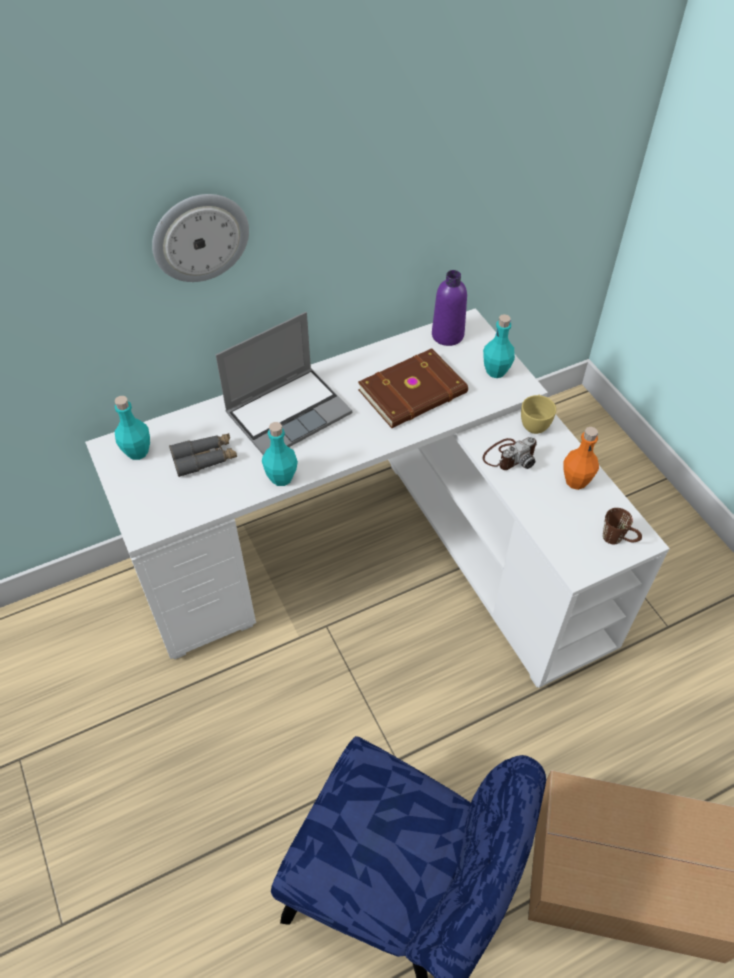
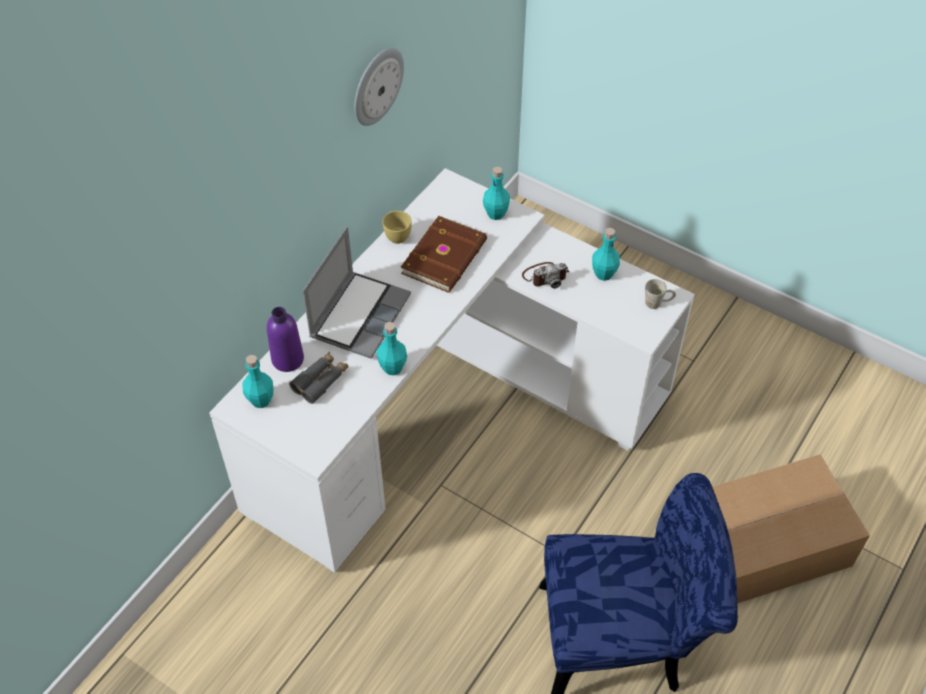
camera: 30 degrees left, 0 degrees up
(200, 237) = (271, 200): wall clock -> wall clock (377, 86)
(447, 335) = (439, 199): purple bottle -> purple bottle (288, 359)
(509, 456) = (545, 276): camera -> camera turned 45 degrees clockwise
(534, 423) = (547, 243): yellow cup -> yellow cup (396, 235)
(576, 481) = (604, 274): orange bottle -> turquoise bottle
(618, 539) = (658, 303): brown mug -> white mug

